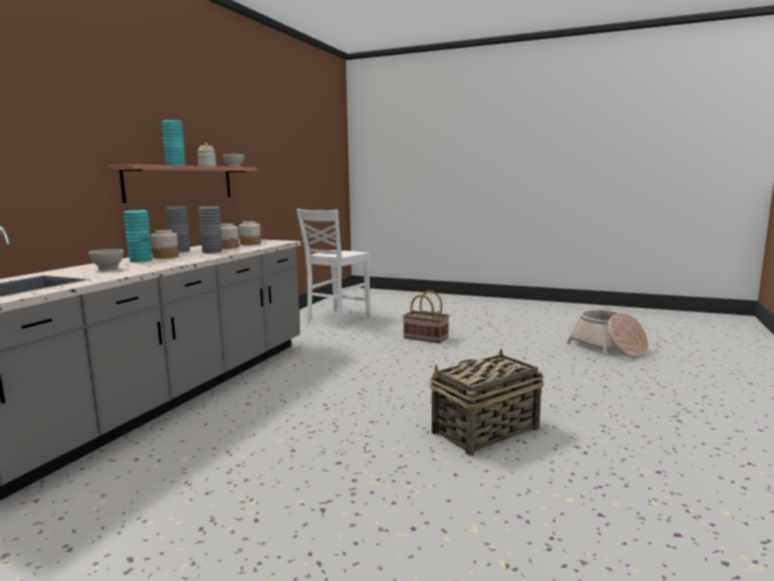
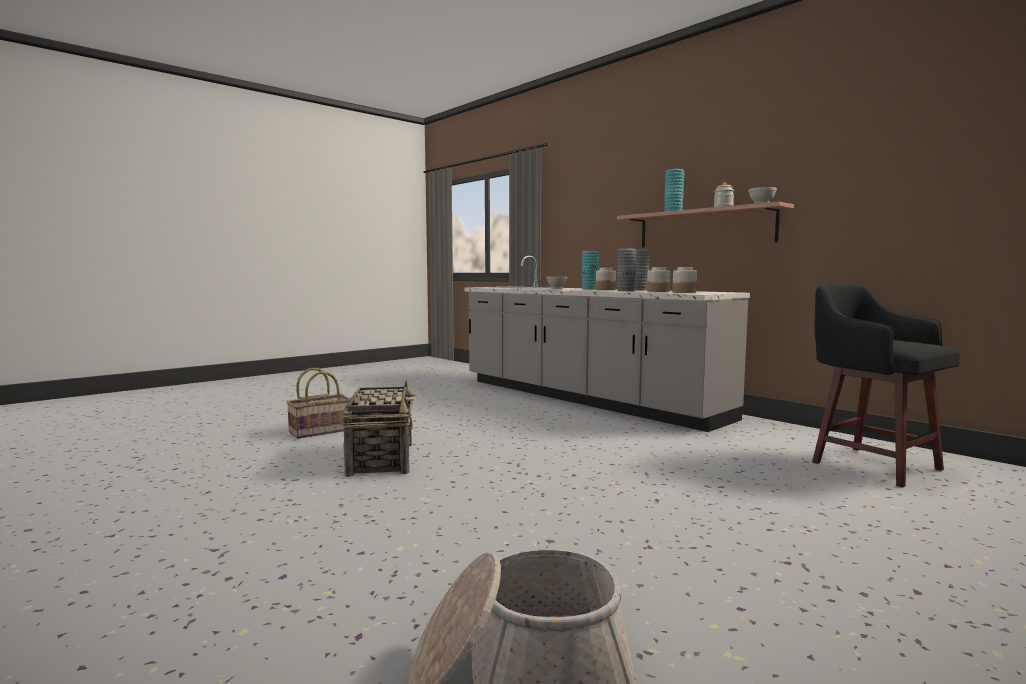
camera: 115 degrees right, 5 degrees down
(337, 319) = (871, 464): white chair -> black stool
(425, 338) = (719, 498): basket -> basket (320, 431)

